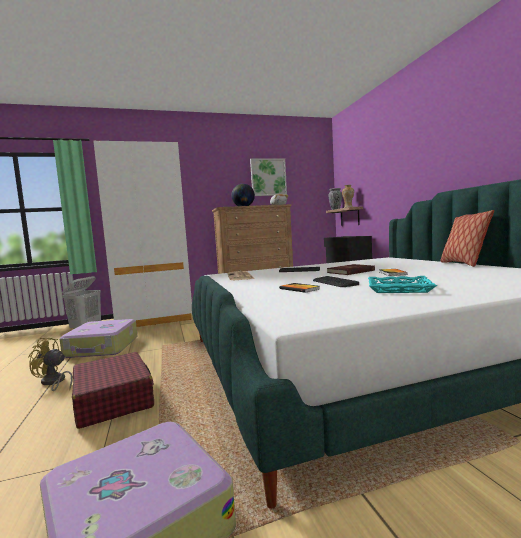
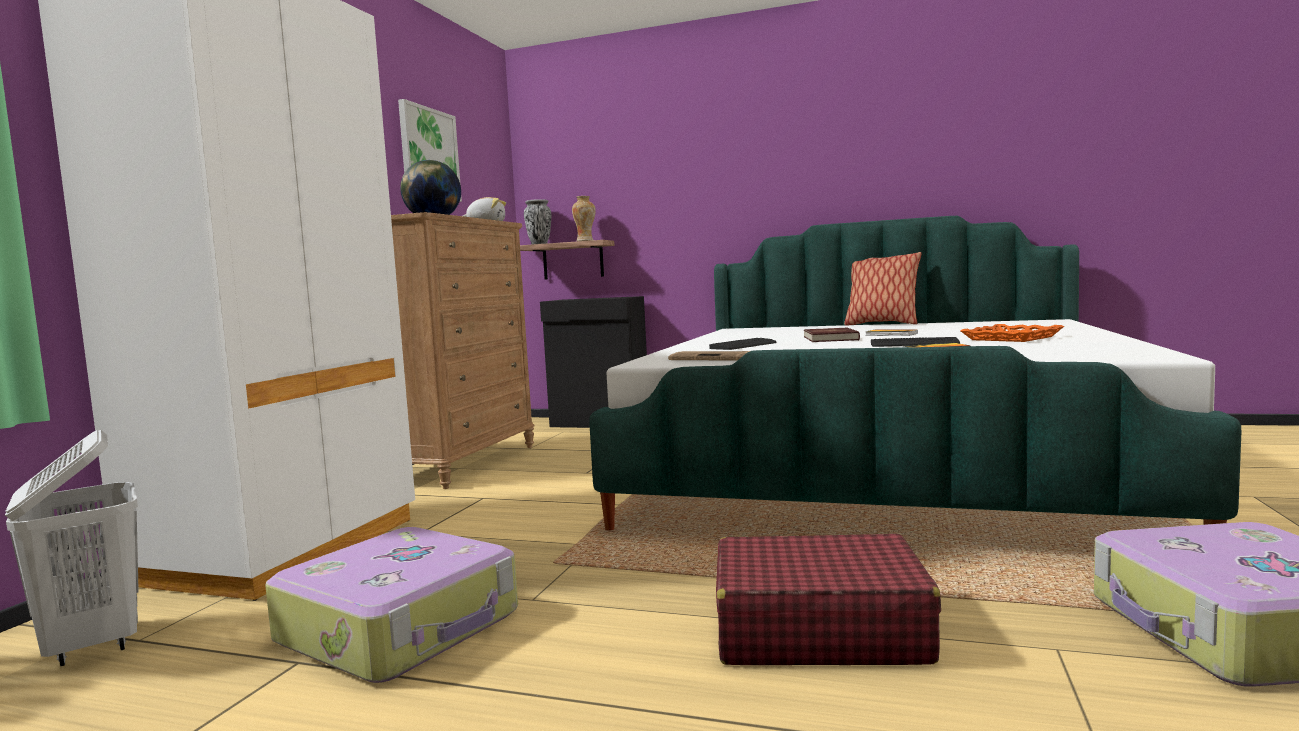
camera: 55 degrees left, 0 degrees up
(53, 382) = (597, 698): yellow fan -> none
(399, 289) = (1012, 338): turquoise tray -> orange tray

